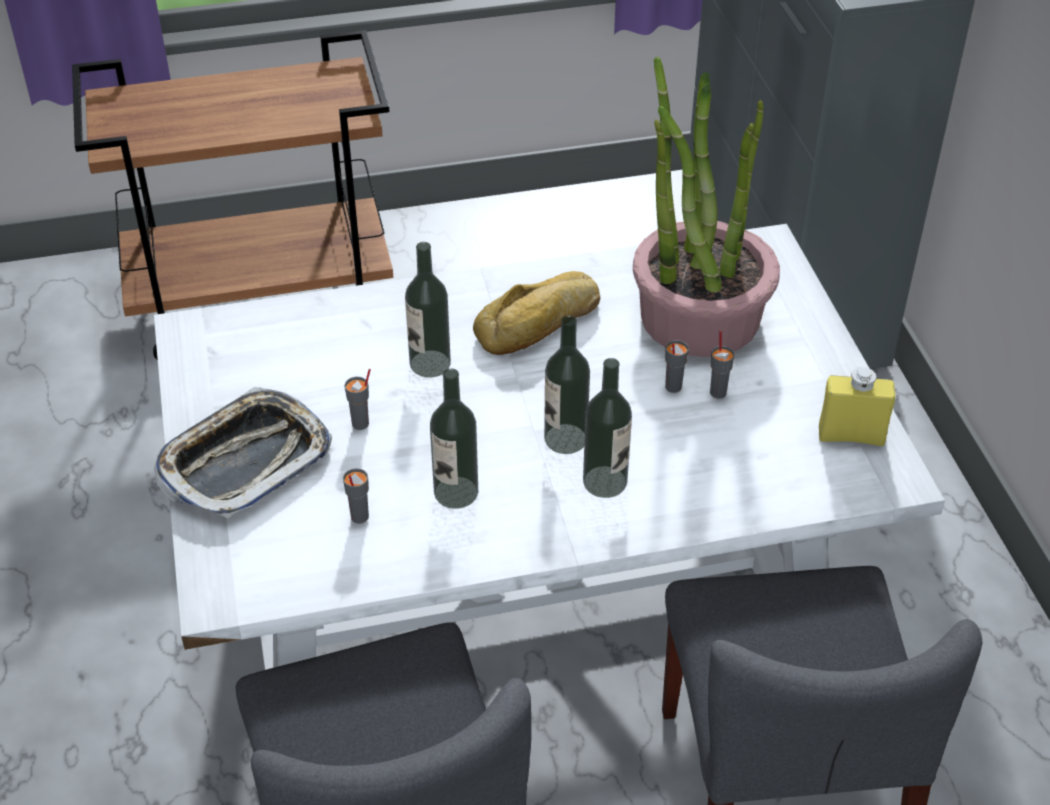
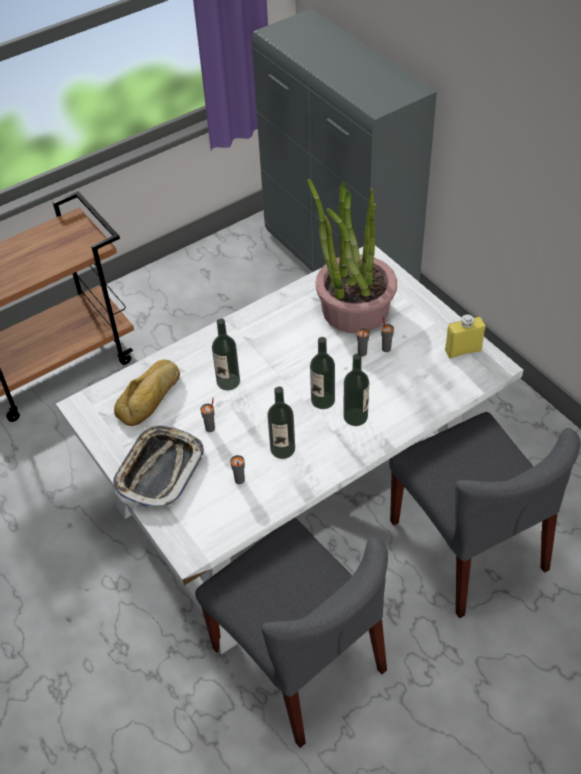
camera: 20 degrees left, 5 degrees up
(541, 324) = (274, 339): bread -> bread (151, 397)

